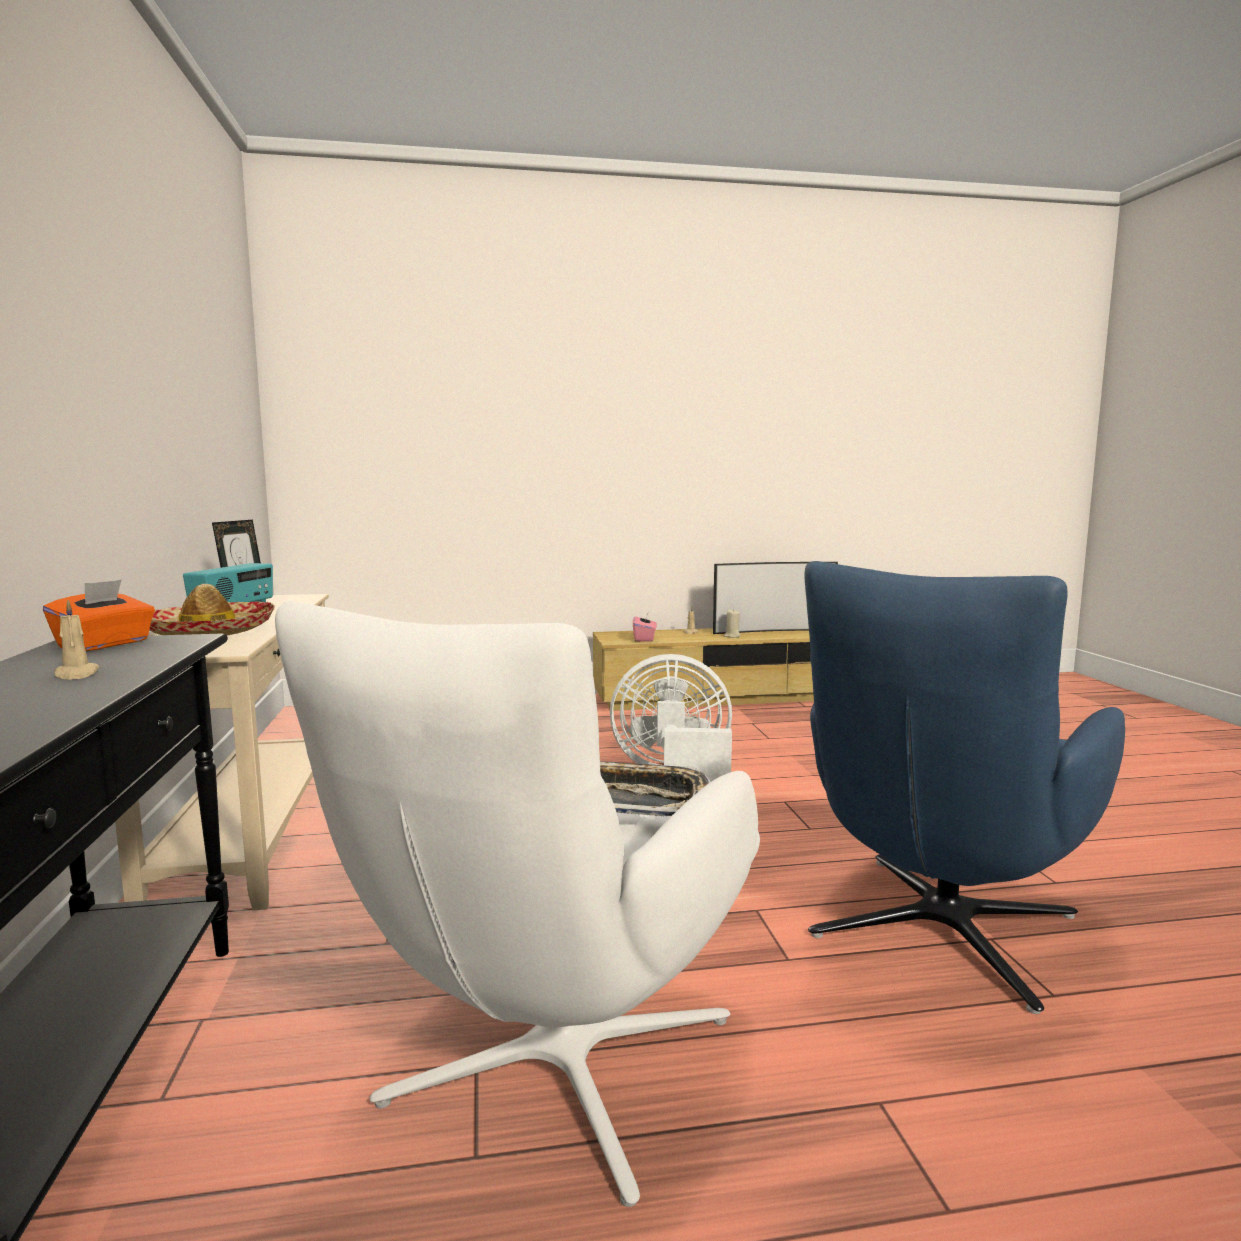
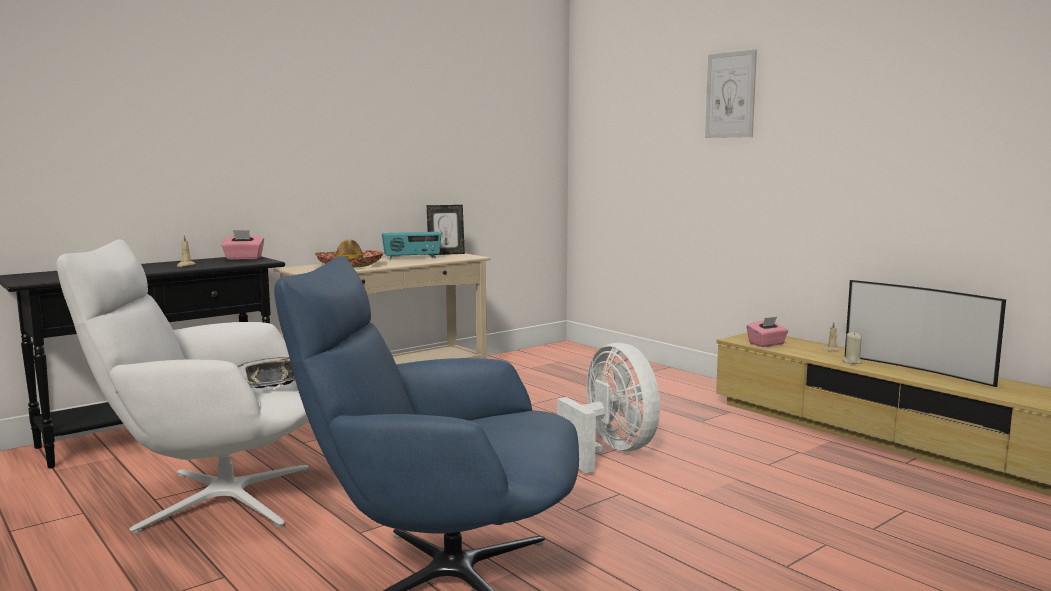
camera: 60 degrees right, 0 degrees up
(105, 644) = (243, 258): orange tissue box -> pink tissue box
(536, 385) = (730, 95): none -> picture

